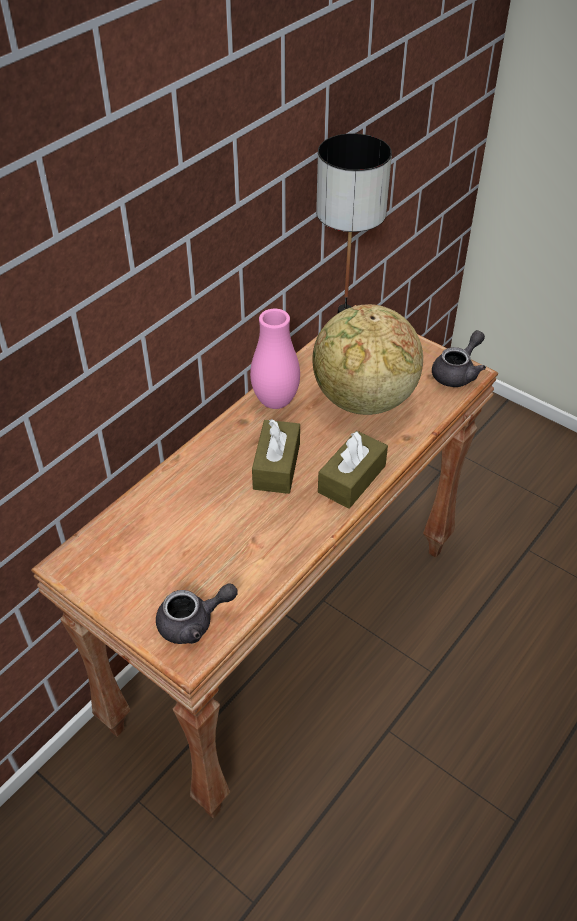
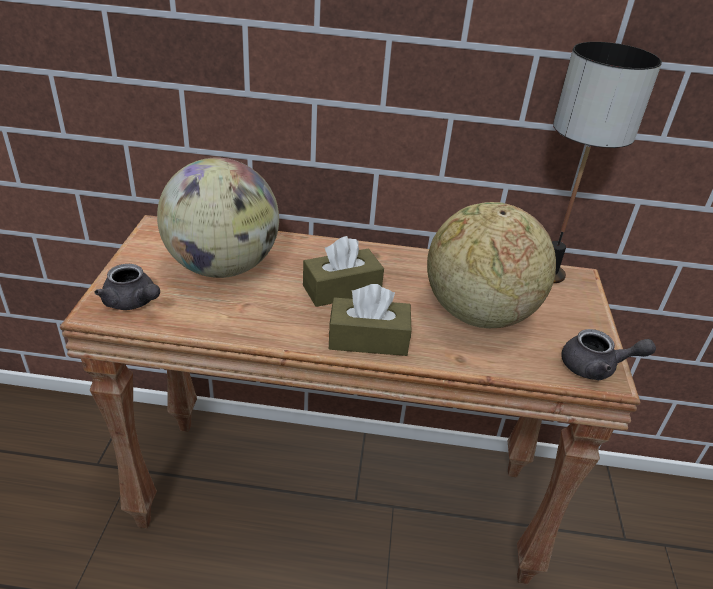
camera: 55 degrees right, 10 degrees down
(183, 535) = (223, 267): none -> globe
(275, 401) = (417, 264): pink vase -> none

